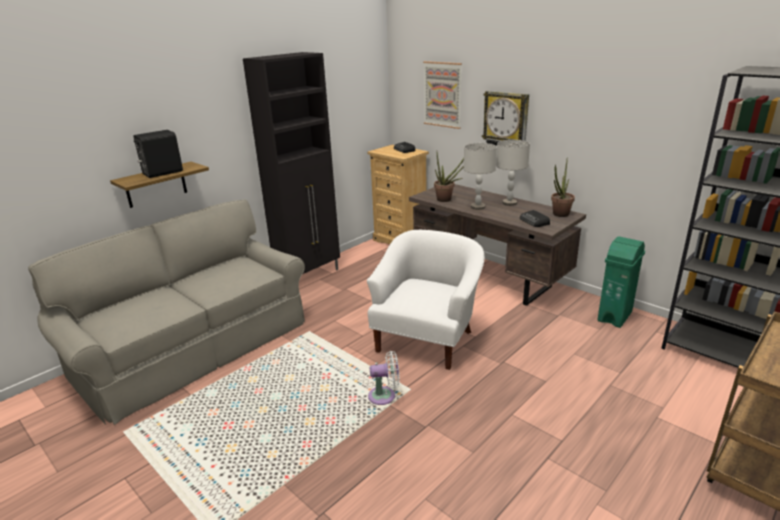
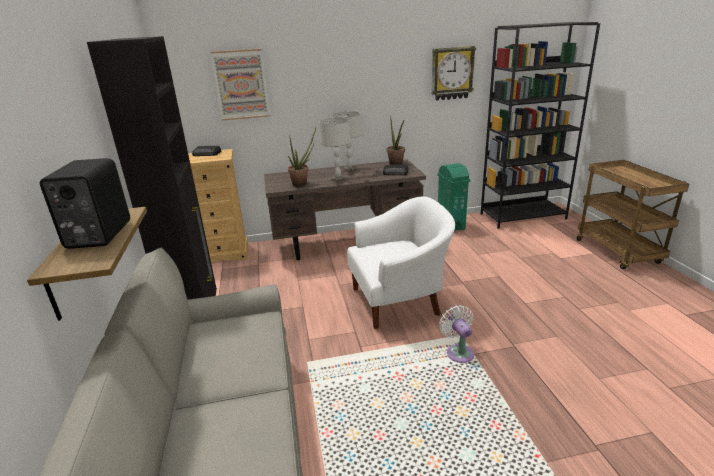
camera: 55 degrees left, 0 degrees up
(385, 396) = (458, 352): white fan -> white fan turned 45 degrees counterclockwise
(427, 339) = (399, 301): white armchair -> white armchair turned 105 degrees clockwise
(506, 120) = (320, 97): wall clock -> wall clock (452, 73)

